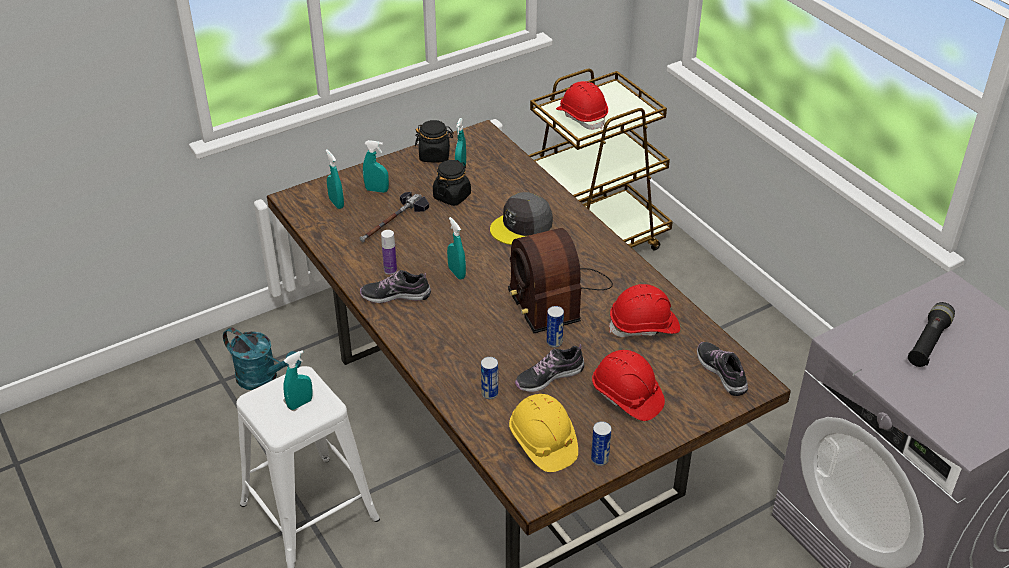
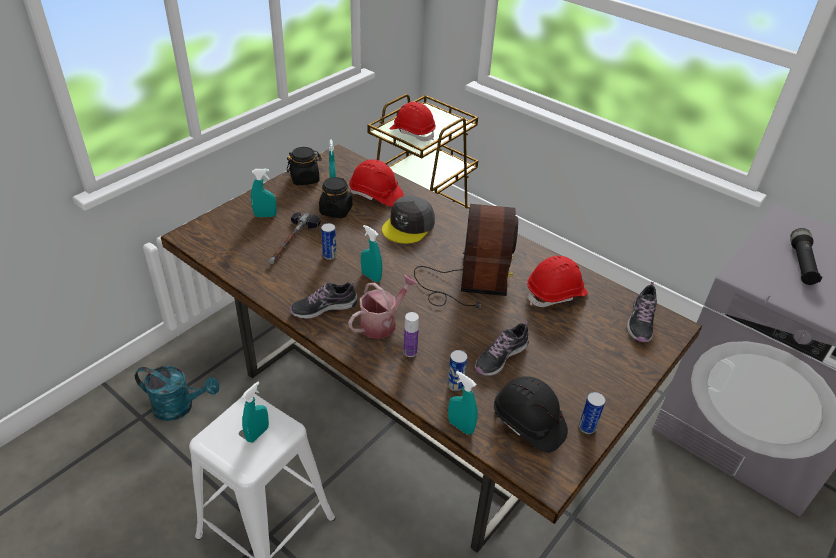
camera: 20 degrees left, 0 degrees up
(336, 203) = (232, 233): turquoise spray bottle -> turquoise spray bottle (460, 426)
(390, 270) = (308, 285): bottle -> bottle (410, 352)
(446, 321) = (382, 323): none -> watering can
(542, 443) = (528, 423): yellow hard hat -> black hard hat
(554, 342) = (488, 323): can -> can (329, 255)
(555, 295) = (467, 280): radio -> radio turned 135 degrees counterclockwise
(626, 397) = (577, 361): red hard hat -> red hard hat (376, 195)
(721, 372) = (641, 322): shoe -> shoe turned 120 degrees counterclockwise

